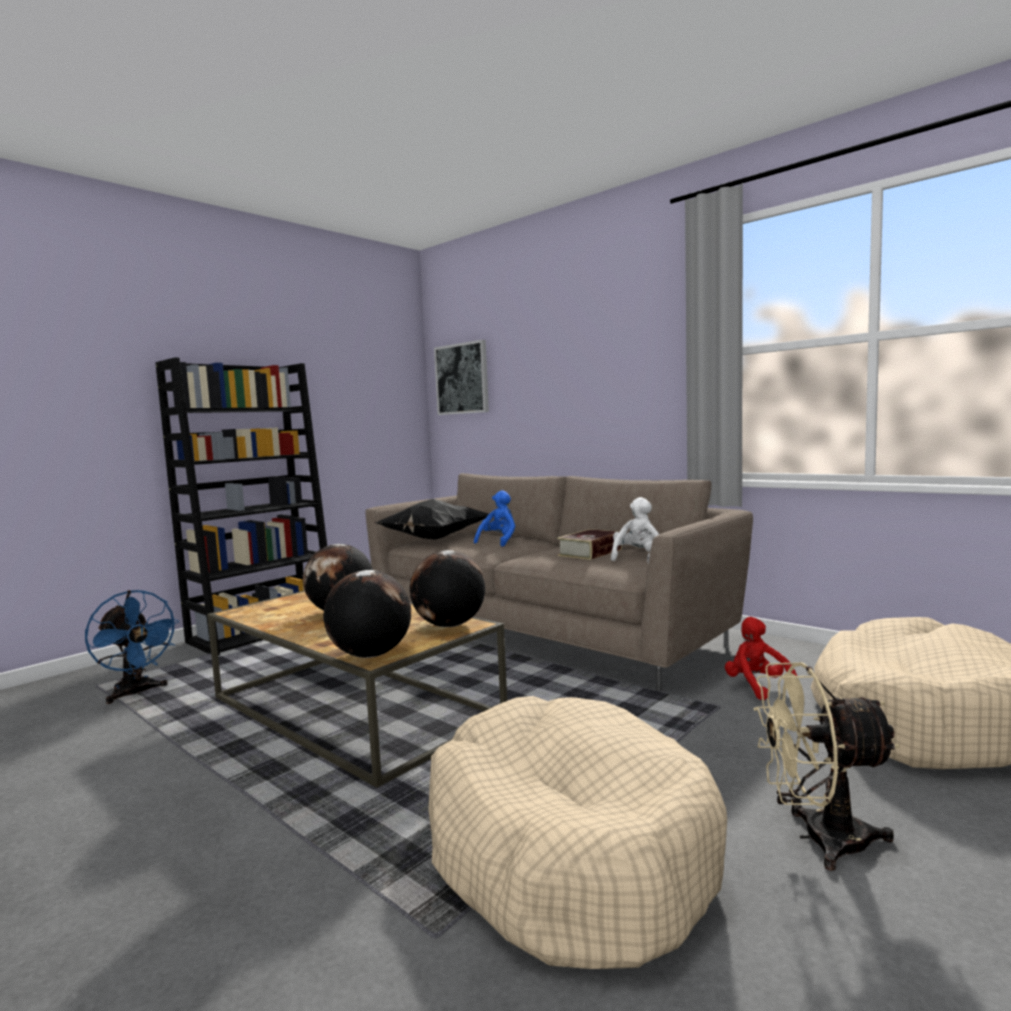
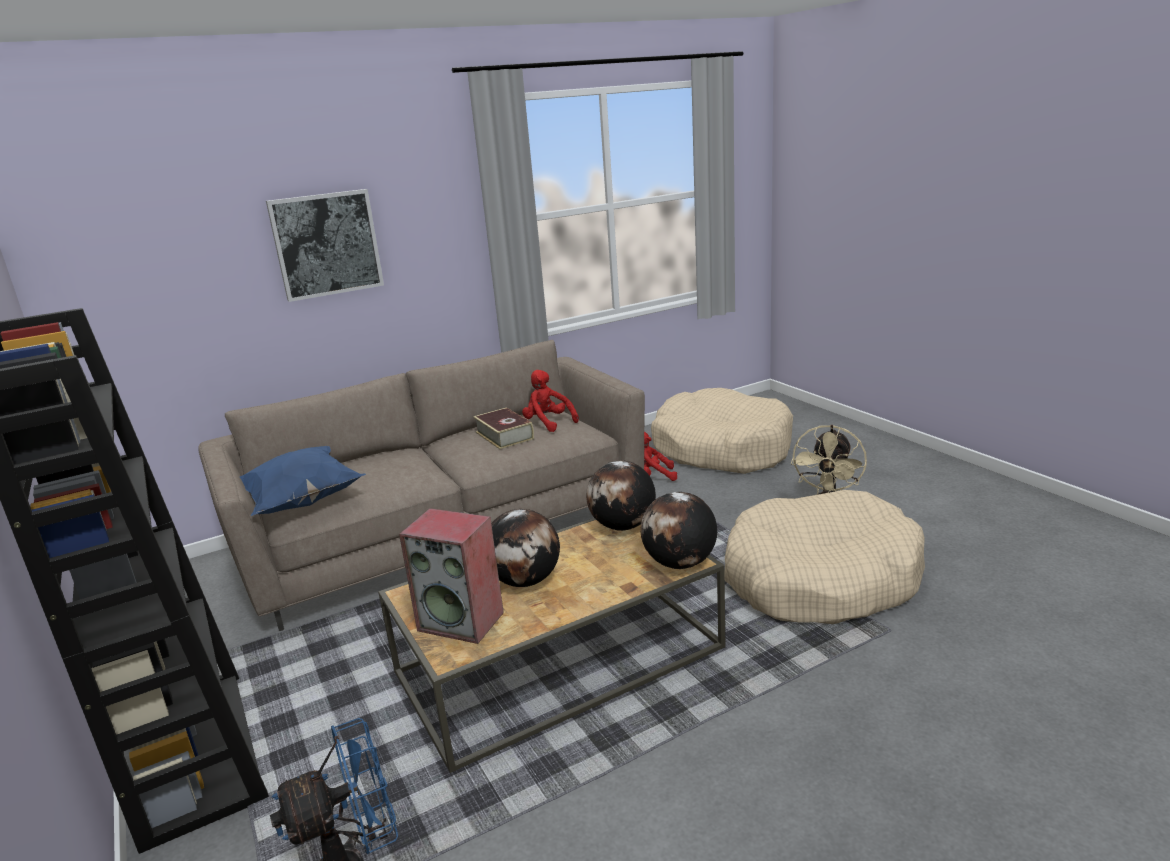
camera: 70 degrees left, 15 degrees up
(283, 607) = (462, 621): none -> speaker
(433, 539) = (300, 503): black pillow -> blue pillow
(462, 379) = (117, 275): picture -> picture (326, 244)
(499, 541) = (383, 468): blue plush toy -> none
(637, 558) = (548, 423): white plush toy -> red plush toy

